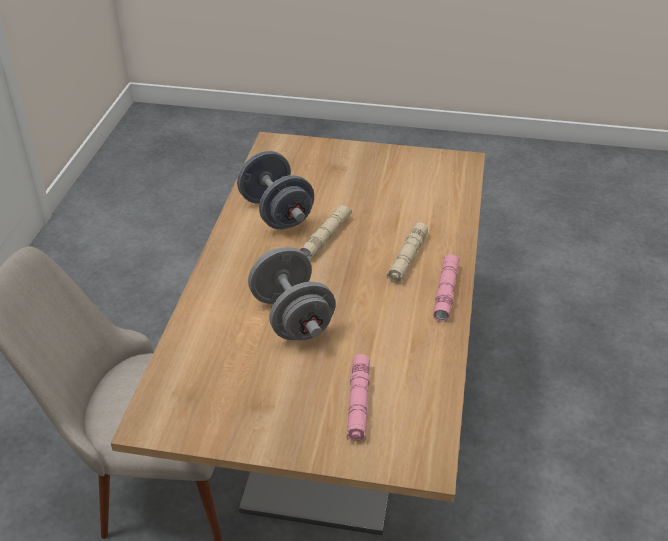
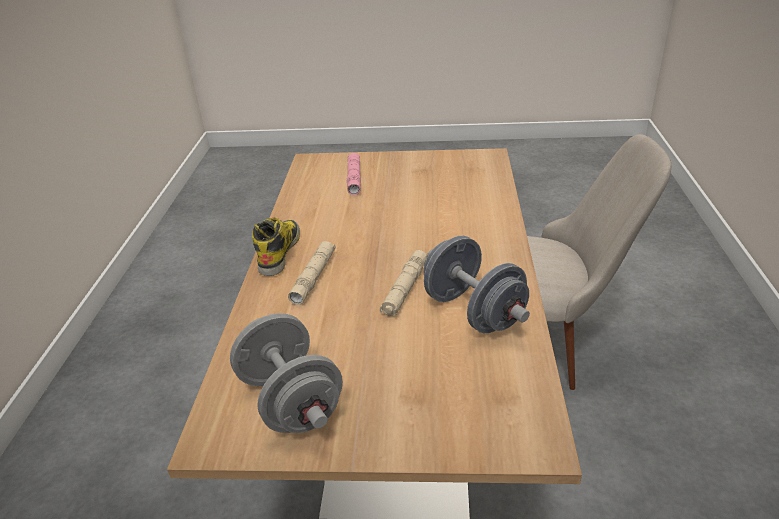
camera: 175 degrees right, 5 degrees down
(292, 317) = (417, 217): grey dumbbell -> grey dumbbell (291, 400)
(445, 292) = (279, 251): pink flashlight -> boot

